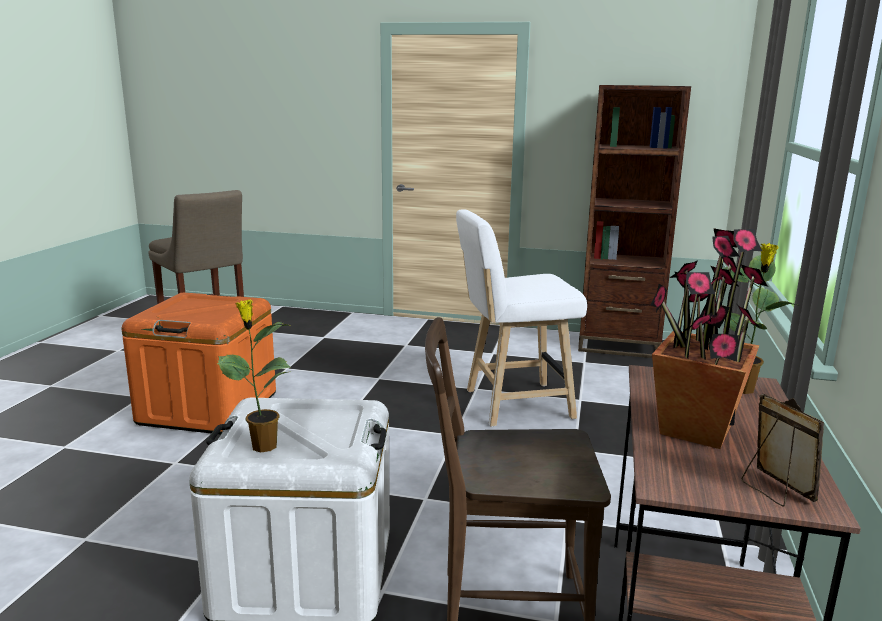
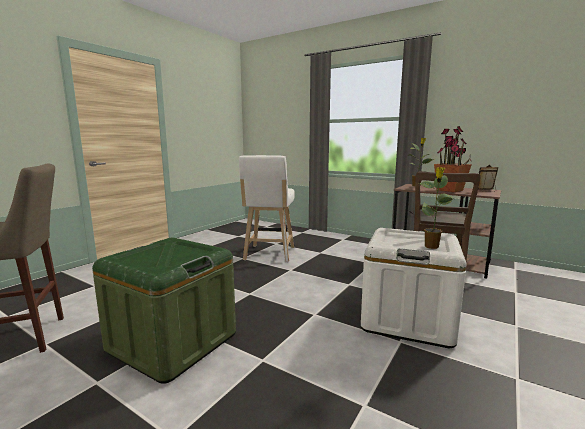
camera: 70 degrees left, 5 degrees down
(208, 408) = (173, 342): orange storage box -> green storage box
(618, 345) = (228, 228): brown bookcase -> none

